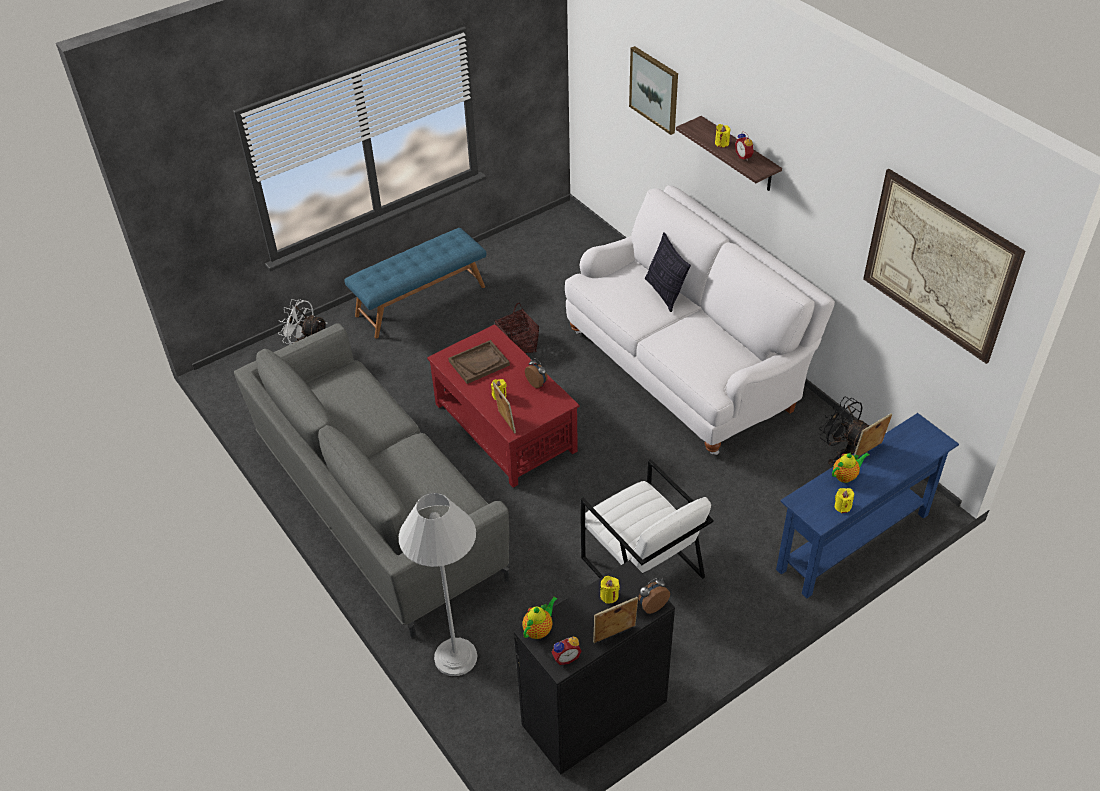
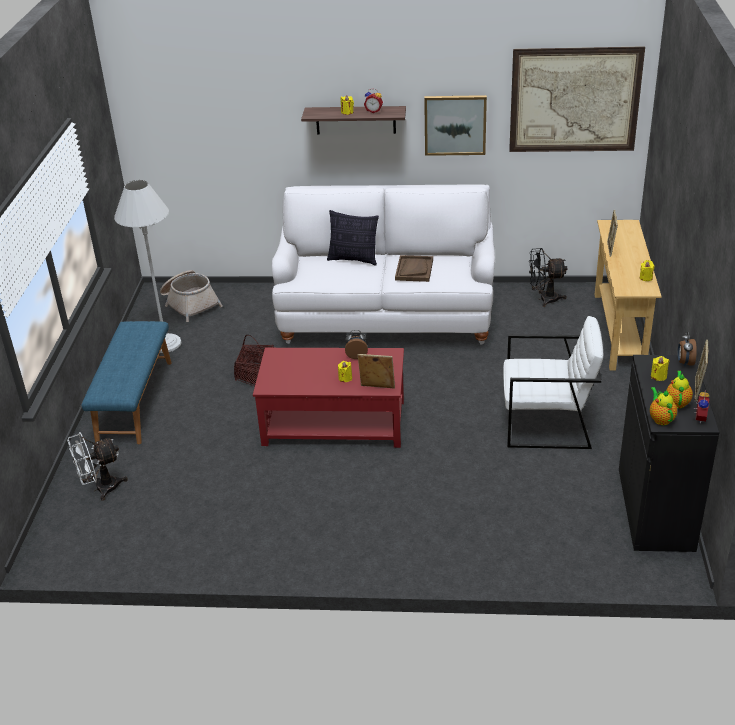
camera: 50 degrees left, 10 degrees down
(377, 507) = (332, 529): grey sofa -> none
(455, 657) = (536, 556): white floor lamp -> white floor lamp (165, 344)
(479, 363) = (297, 372): brown tray -> brown tray (414, 270)
(570, 243) = (190, 303): none -> basket
(654, 89) = (242, 112): picture -> picture (455, 125)
(846, 476) = (621, 265): teapot -> teapot (677, 402)
(853, 542) = (619, 330): blue console table -> beige console table

